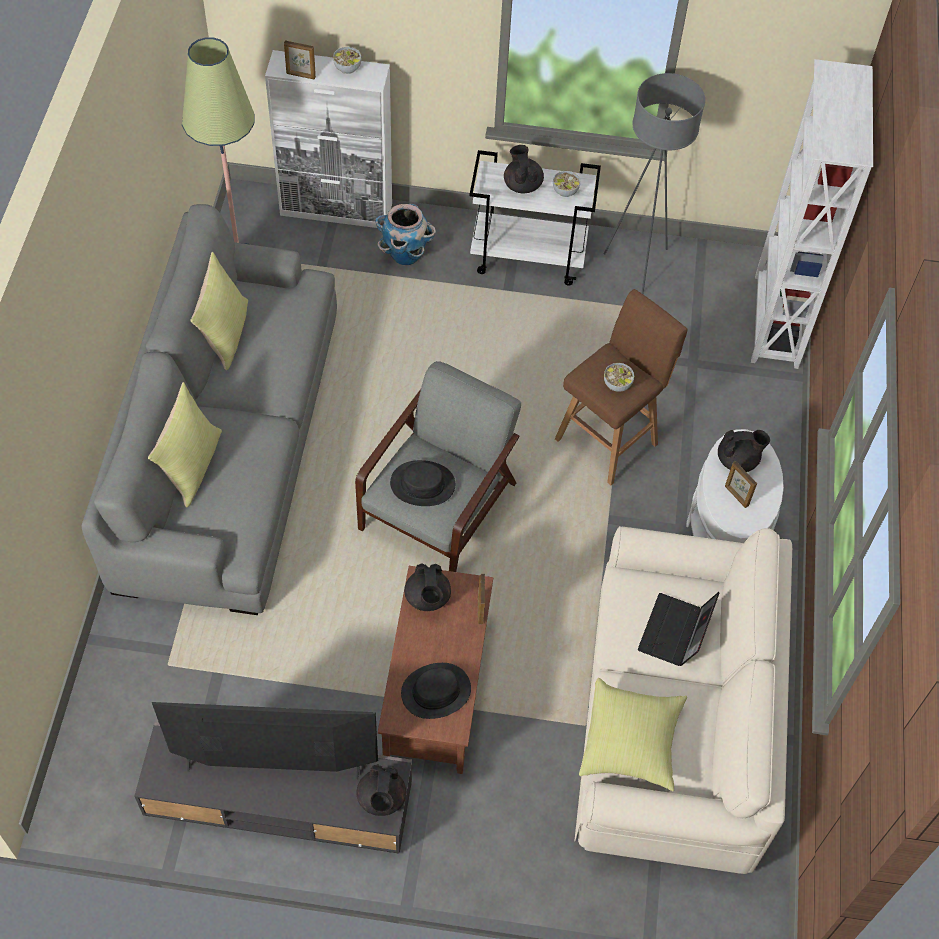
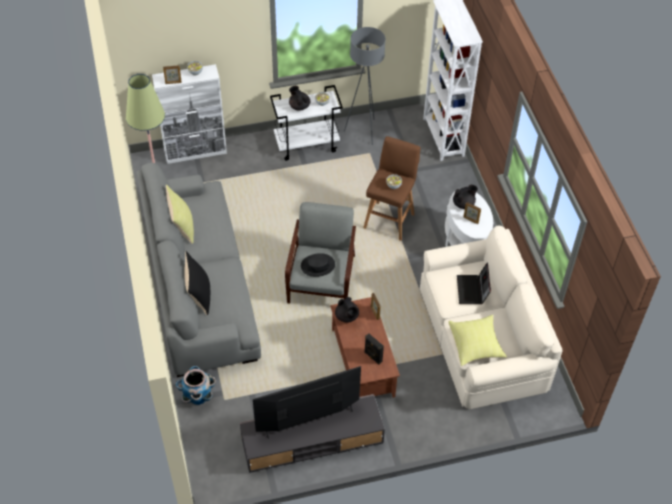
camera: 20 degrees left, 5 degrees down
(192, 465) = (199, 294): yellow pillow -> black pillow
(381, 799) = (368, 416): black teapot -> none
(405, 255) = (243, 163): planter -> planter (198, 397)
(436, 691) = (372, 357): black hat -> black speaker

